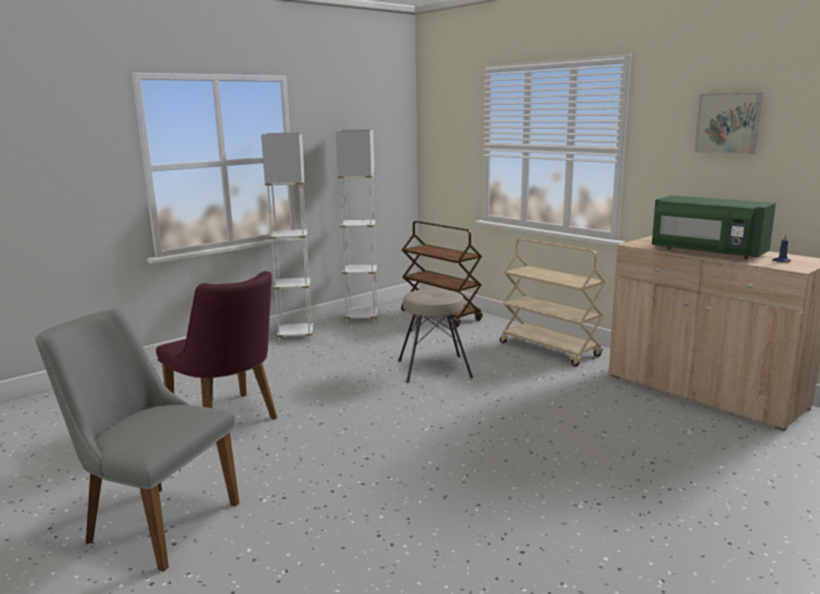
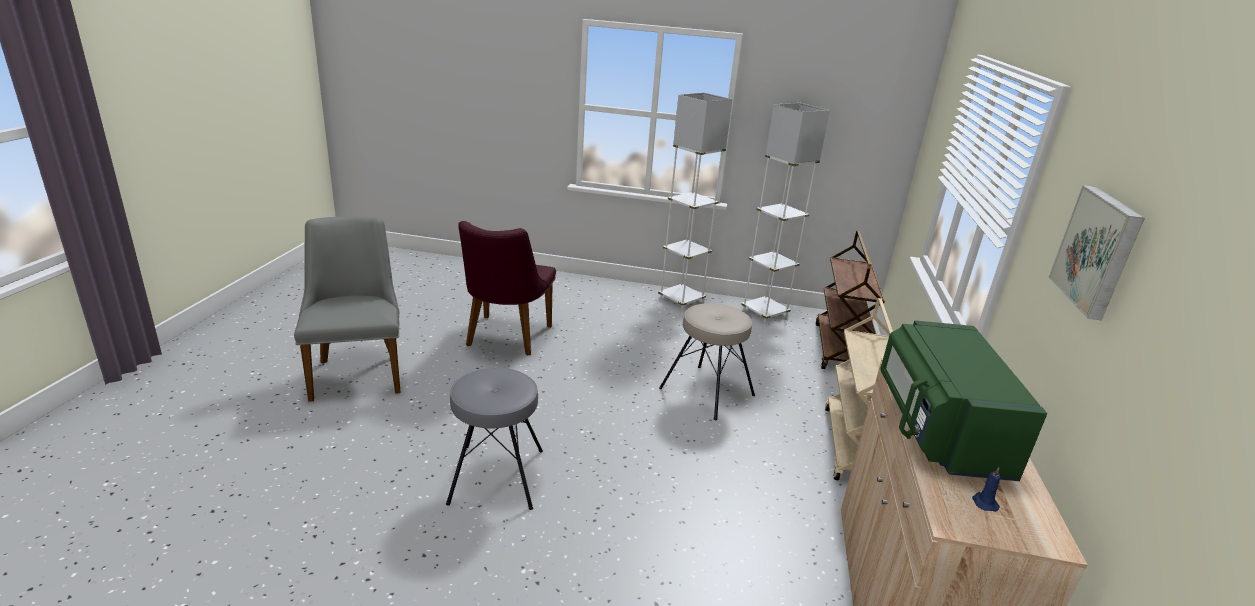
camera: 50 degrees right, 10 degrees up
(444, 485) = (495, 476): none -> grey stool

